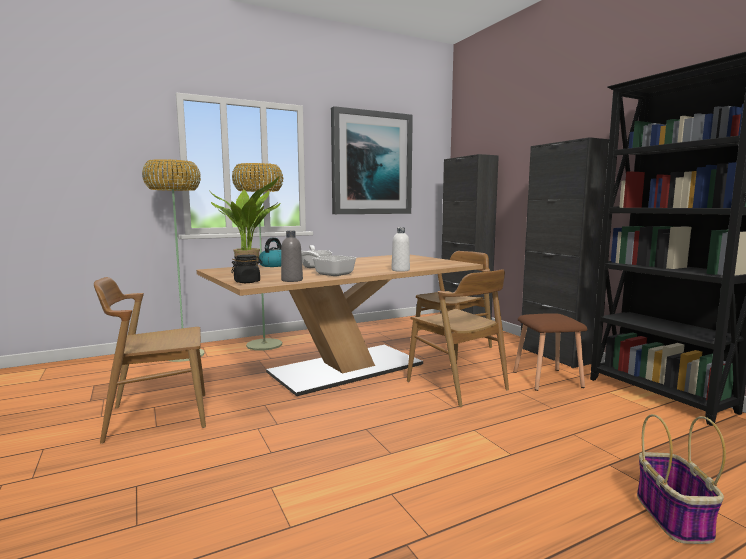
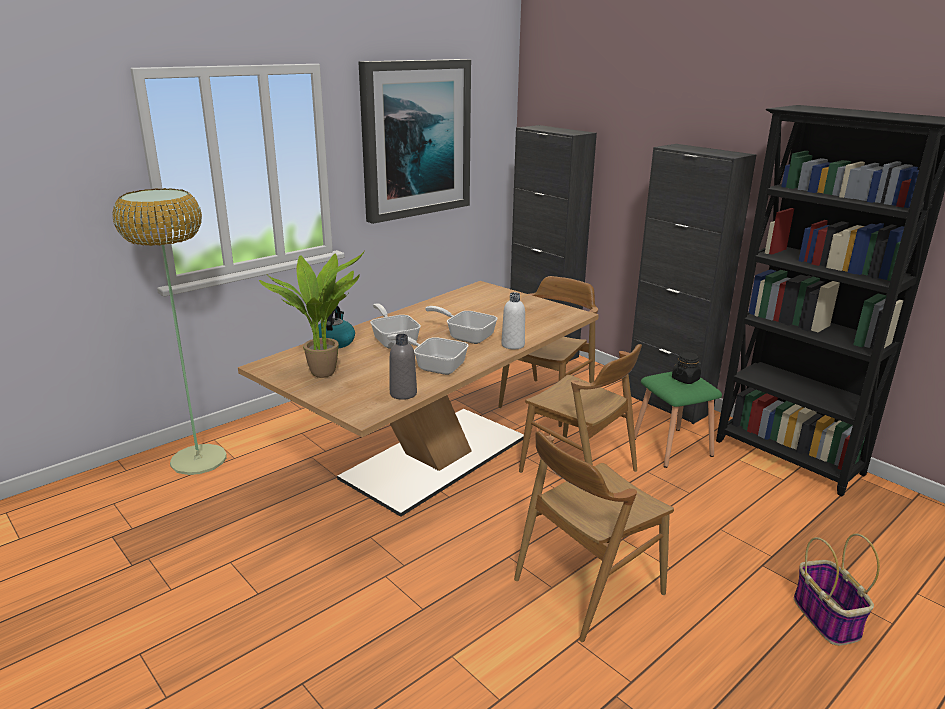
camera: 15 degrees left, 15 degrees up
(158, 416) = (248, 578): brown chair -> brown chair (587, 586)
(247, 282) = (350, 405): black jar -> black jar (685, 379)
(264, 345) = (300, 424): floor lamp -> none
(369, 267) = (466, 336): none -> frying pan
(546, 379) = (670, 446): brown stool -> green stool

